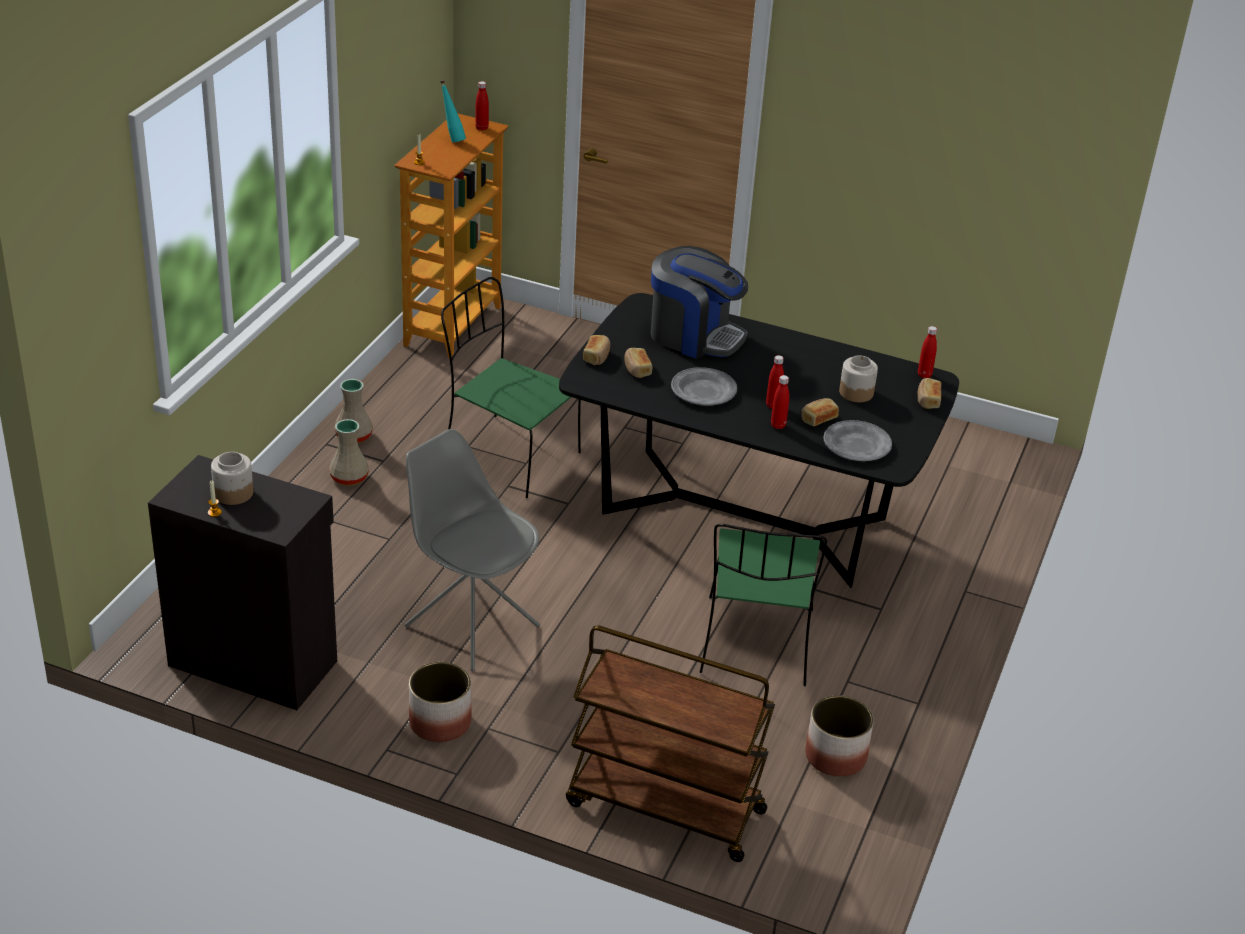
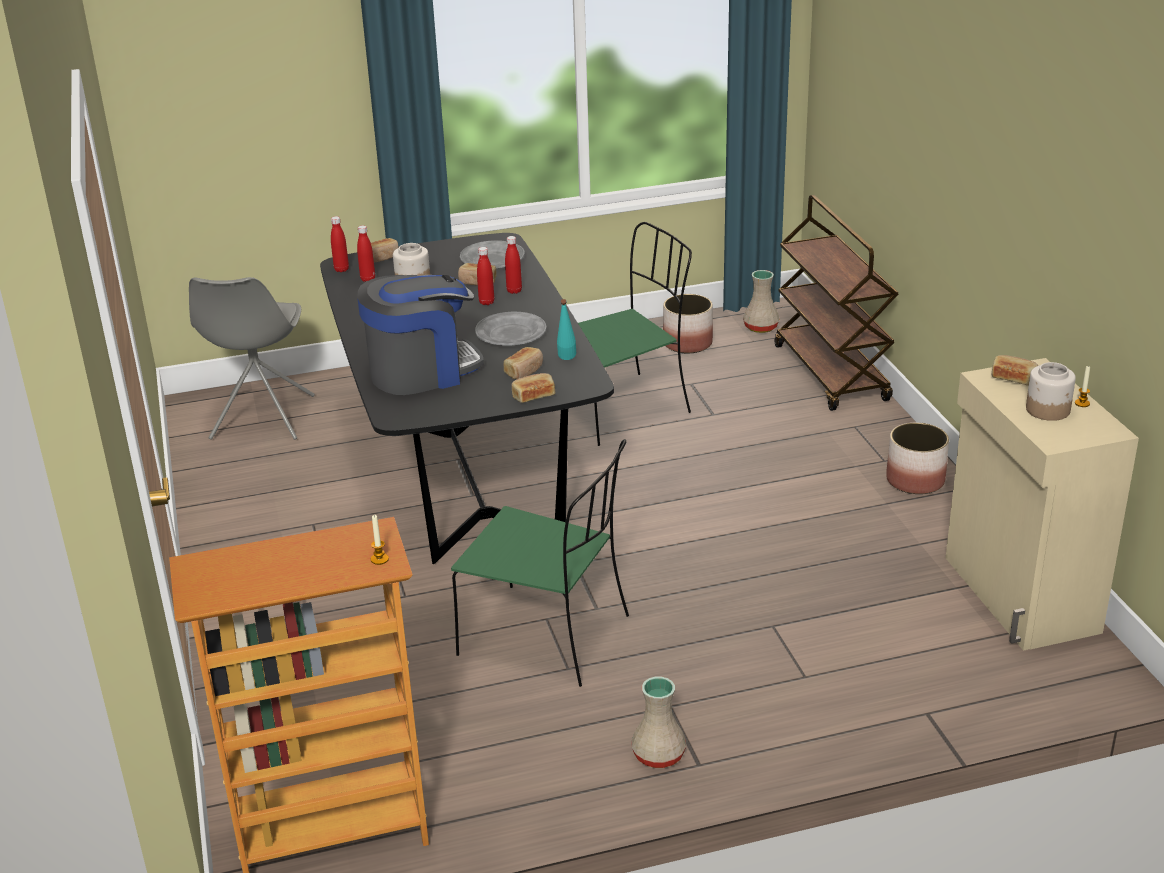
camera: 125 degrees left, 5 degrees down
(253, 661) = (1019, 595): black cabinet -> beige cabinet
(287, 510) = (1013, 378): none -> bread
(350, 478) = (728, 708): beige vase -> beige vase (760, 327)
(452, 139) = (273, 573): turquoise bottle -> turquoise bottle (566, 361)
(470, 625) = (802, 524): grey chair -> grey chair (262, 418)
(481, 128) = (205, 570): red bottle -> red bottle (368, 279)
(507, 455) = (548, 636): green chair -> green chair turned 60 degrees counterclockwise
(694, 336) = (422, 371): coffee machine -> coffee machine turned 75 degrees clockwise

